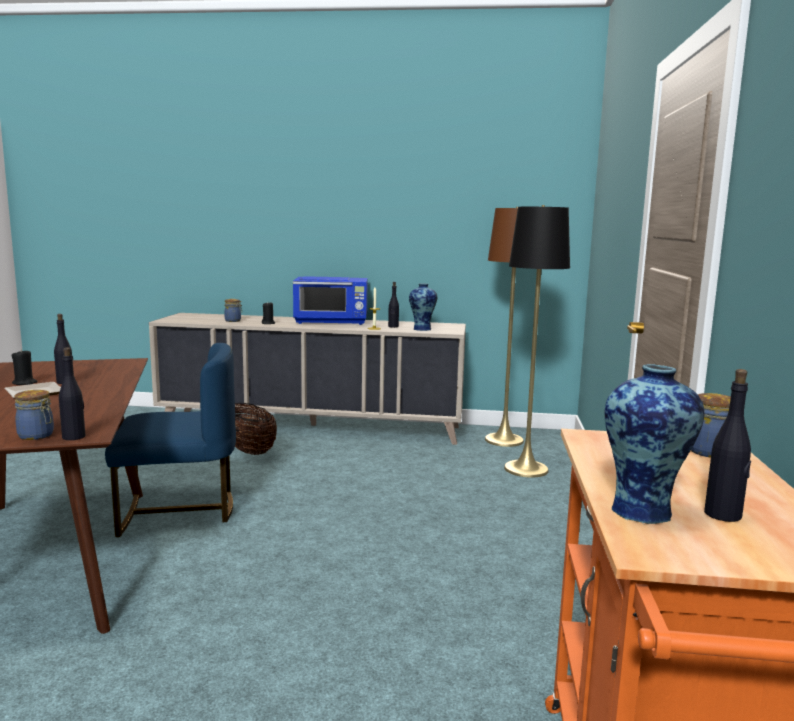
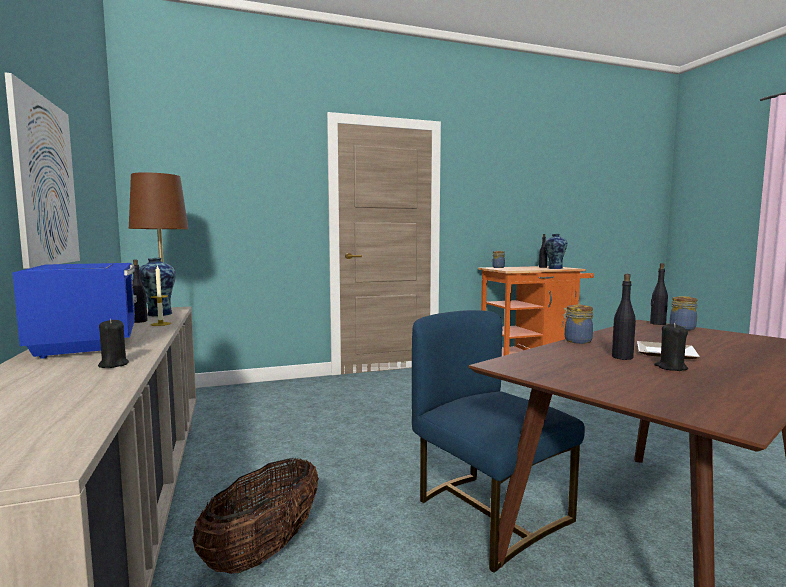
camera: 115 degrees left, 5 degrees down
(233, 321) = (67, 391): jar -> jar (576, 341)
(390, 228) = (45, 182): none -> picture
(526, 469) = (252, 398): black floor lamp -> none

